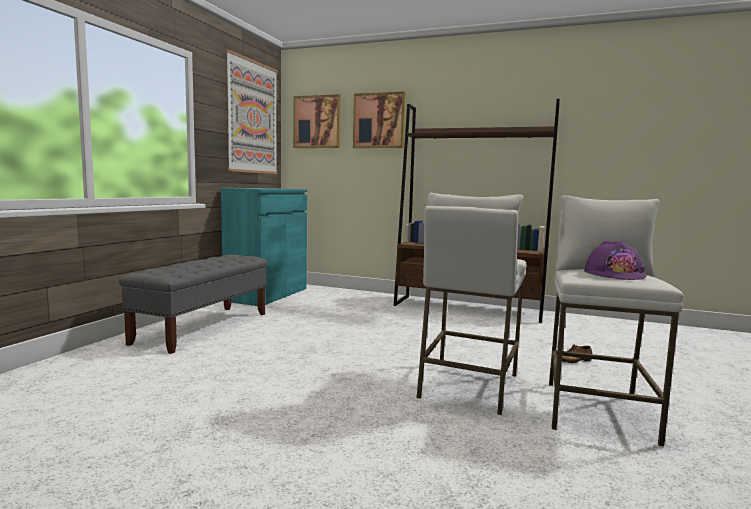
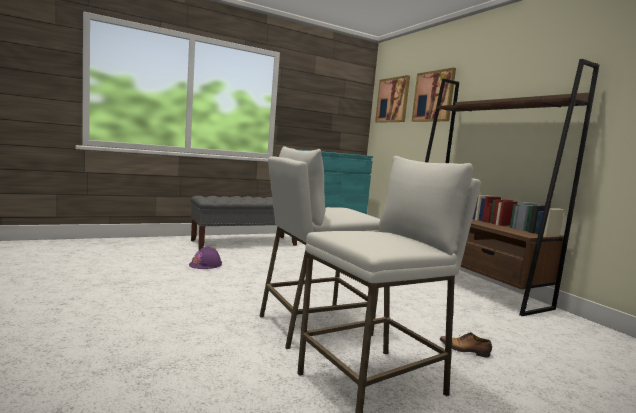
camera: 40 degrees right, 0 degrees up
(252, 117) = (338, 98): picture -> none
(614, 274) = (374, 237): purple hard hat -> purple hard hat (205, 264)

